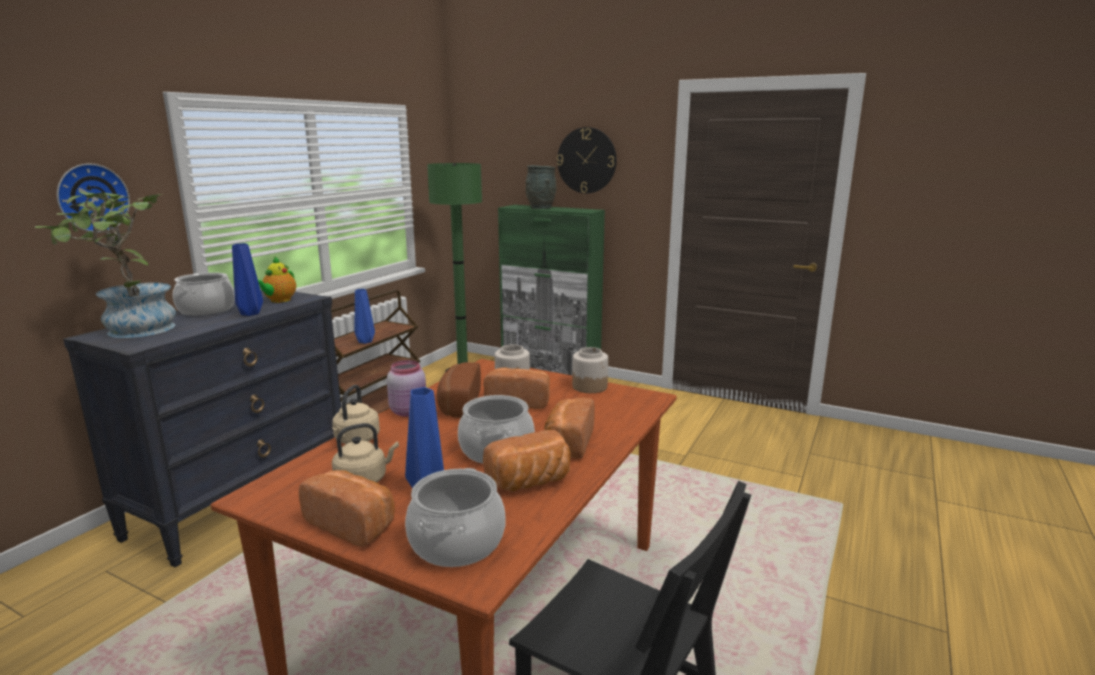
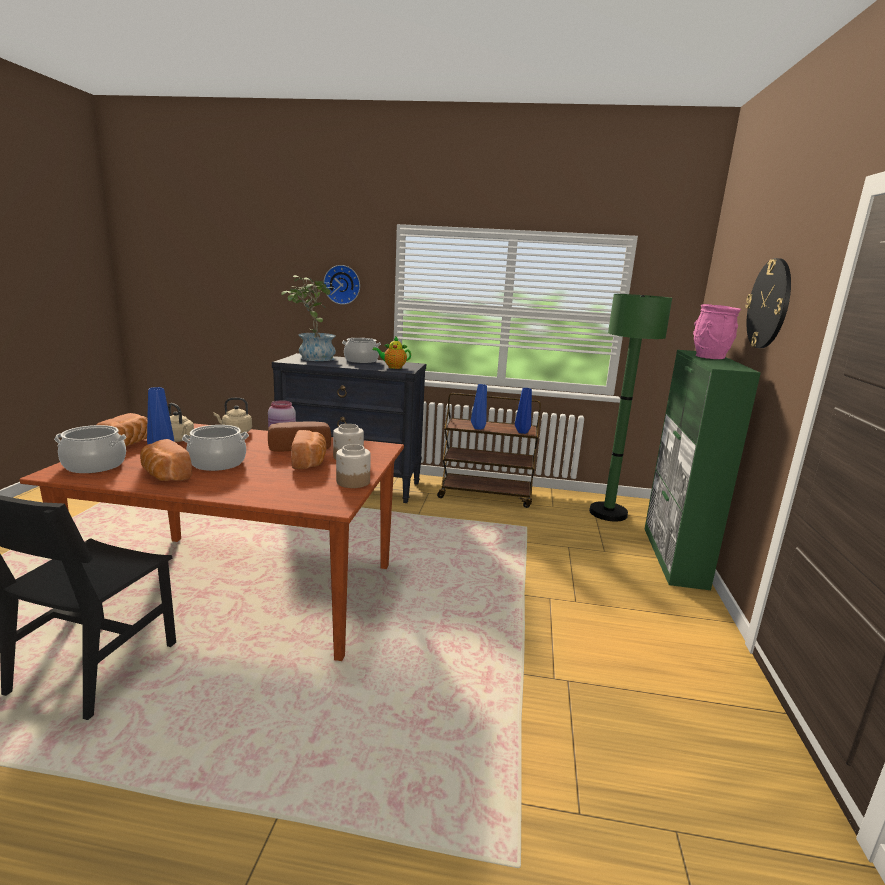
camera: 70 degrees right, 0 degrees up
(249, 314) = (357, 366): blue vase -> blue vase (521, 432)
(541, 207) = (709, 357): grey vase -> pink vase
(567, 443) = (229, 481): bread -> none

